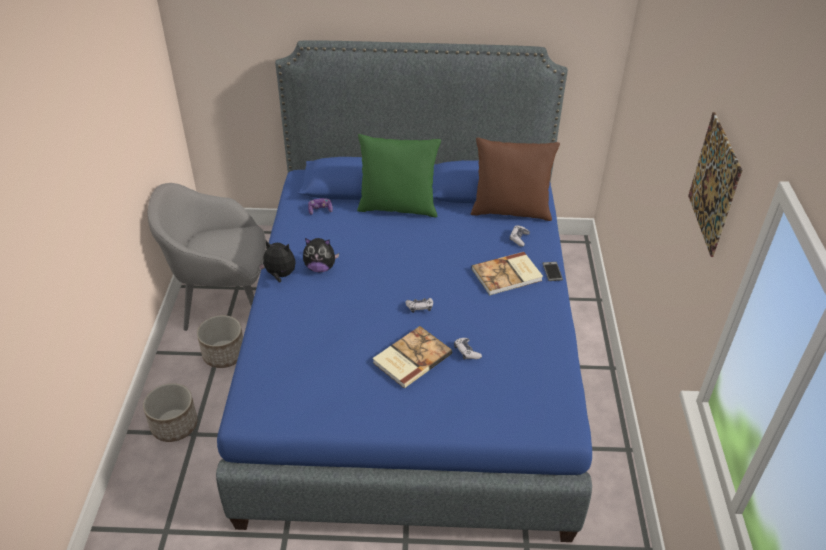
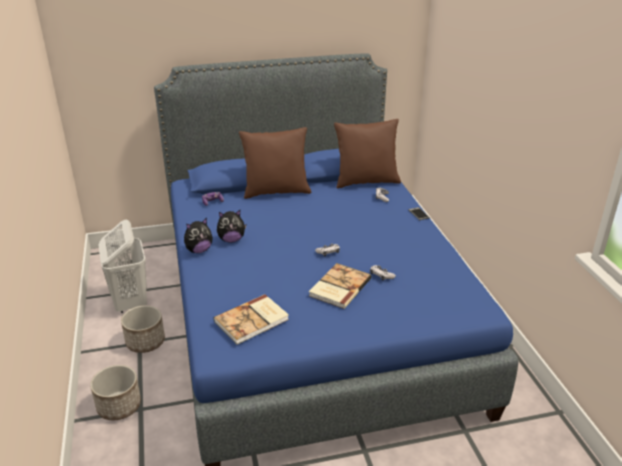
camera: 15 degrees left, 10 degrees down
(224, 301) = (130, 302): grey armchair -> white laundry basket
(280, 275) = (199, 250): plush toy -> plush toy turned 150 degrees clockwise
(398, 207) = (276, 191): green pillow -> brown pillow
(508, 275) = (386, 221): book -> book (253, 321)
(714, 184) = (565, 87): picture -> none

